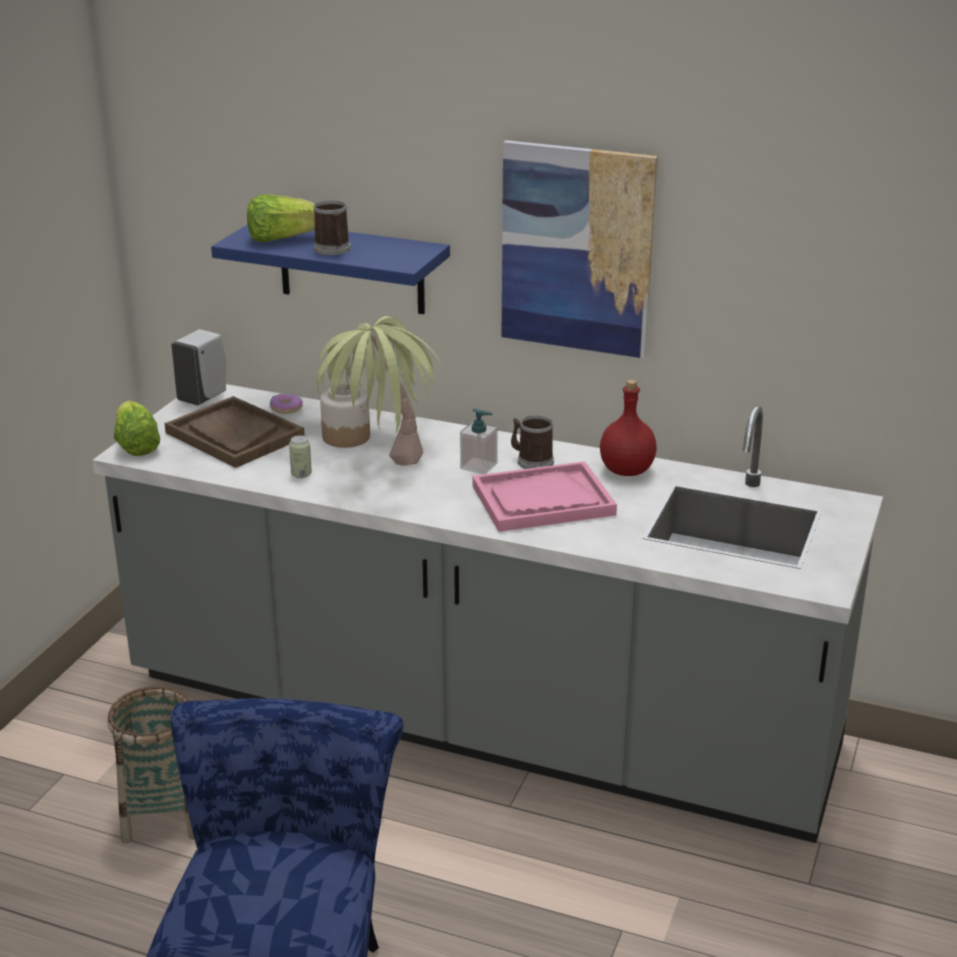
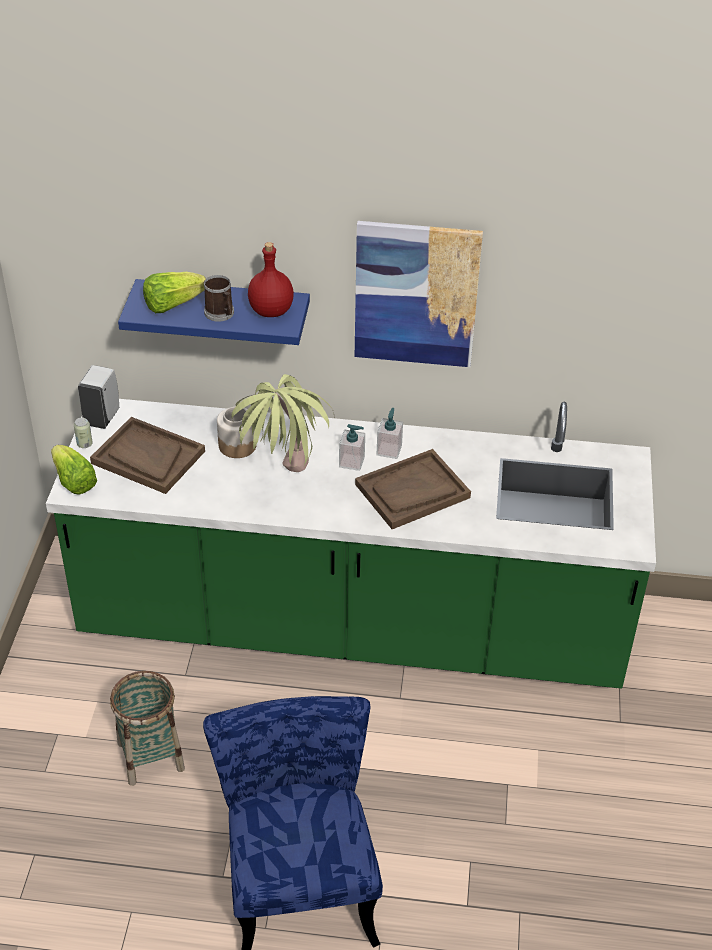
camera: 15 degrees left, 15 degrees up
(286, 408) = (175, 420): donut -> none
(301, 474) = (220, 493): can -> can (84, 444)
(478, 719) = (352, 625): grey counter -> green counter
(531, 461) = (389, 450): mug -> soap dispenser
(542, 500) = (412, 491): pink tray -> brown tray
(626, 471) = (462, 450): red bottle -> red bottle (271, 311)

